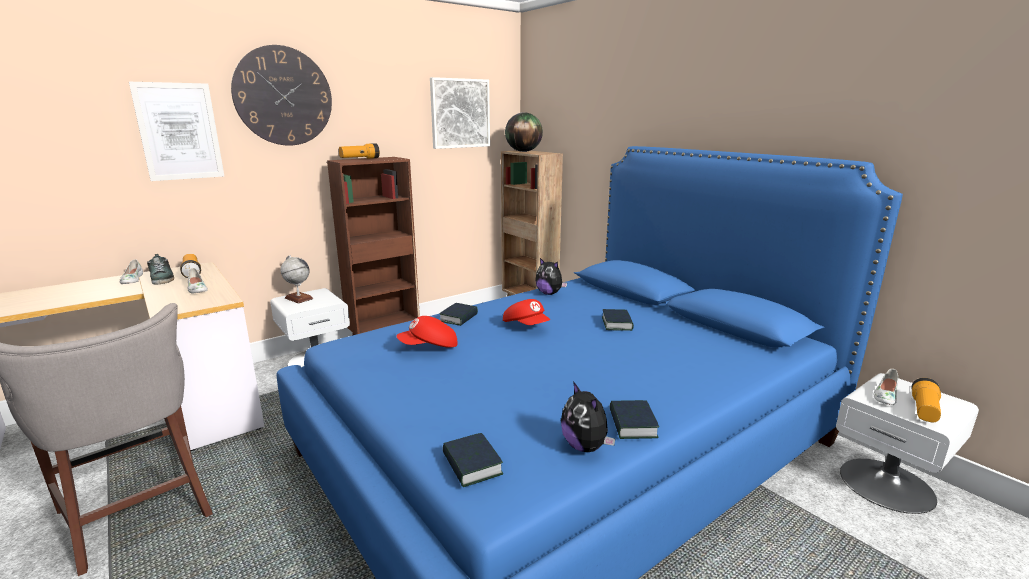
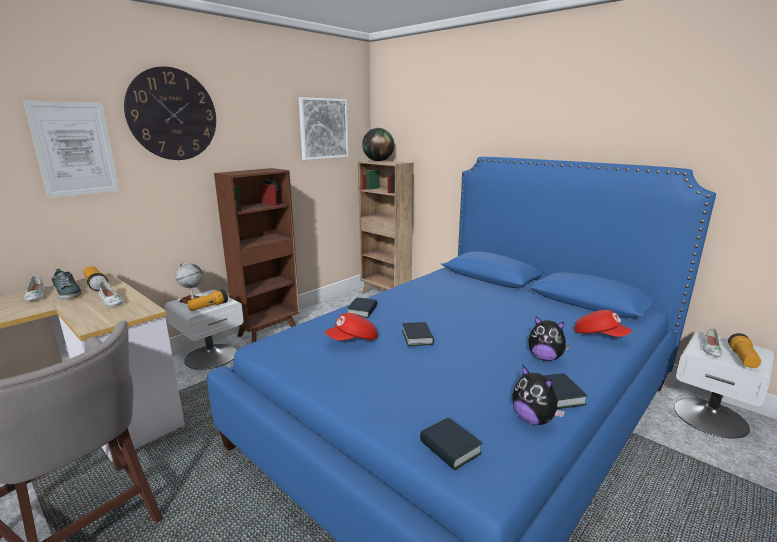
camera: 10 degrees left, 0 degrees up
(360, 159) = (243, 171): flashlight -> flashlight (208, 307)
(526, 326) = (424, 314): red cap -> red cap (600, 335)
(549, 293) = (426, 283): plush toy -> plush toy (545, 358)
(617, 323) = (496, 306): book -> book (417, 337)

